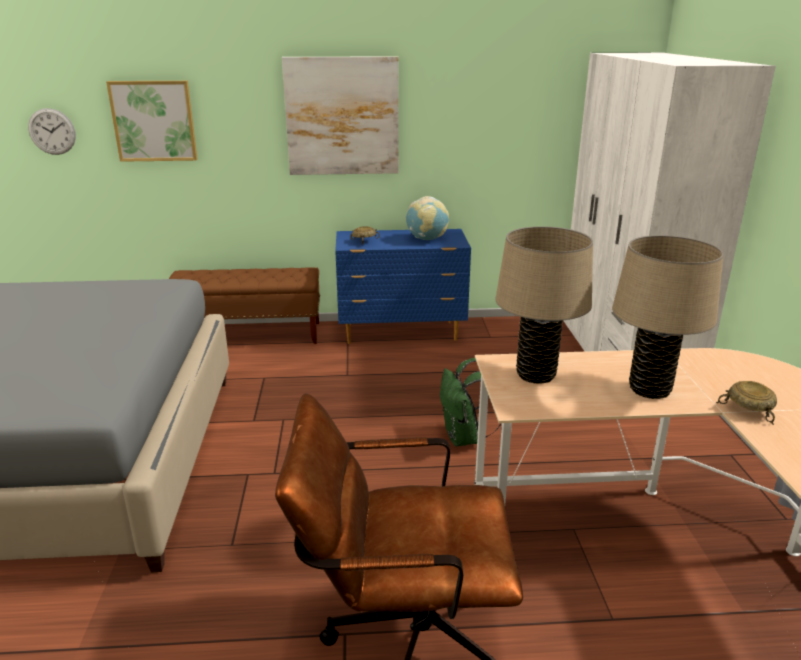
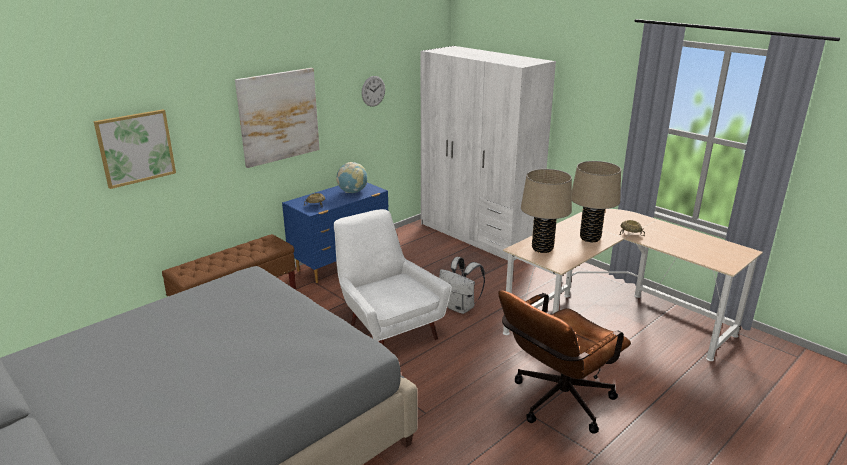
camera: 40 degrees left, 0 degrees up
(52, 131) = (40, 176): wall clock -> wall clock (373, 91)
(343, 422) = (387, 328): none -> white armchair
(465, 438) = (461, 308): green backpack -> white backpack

